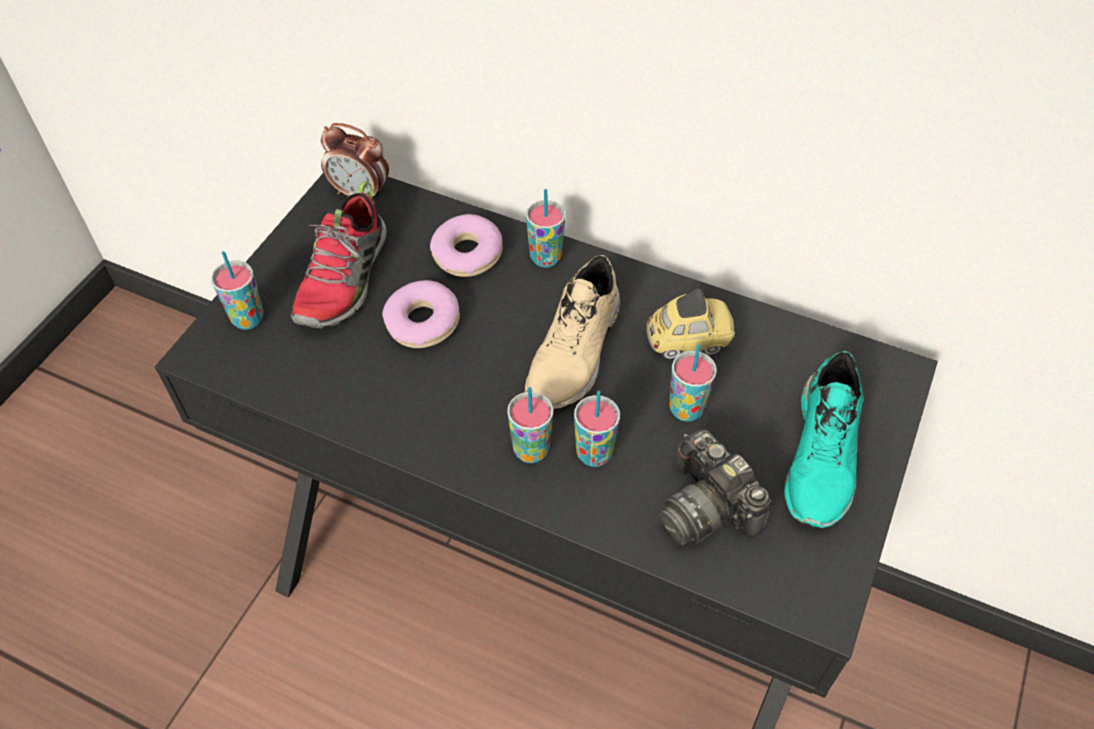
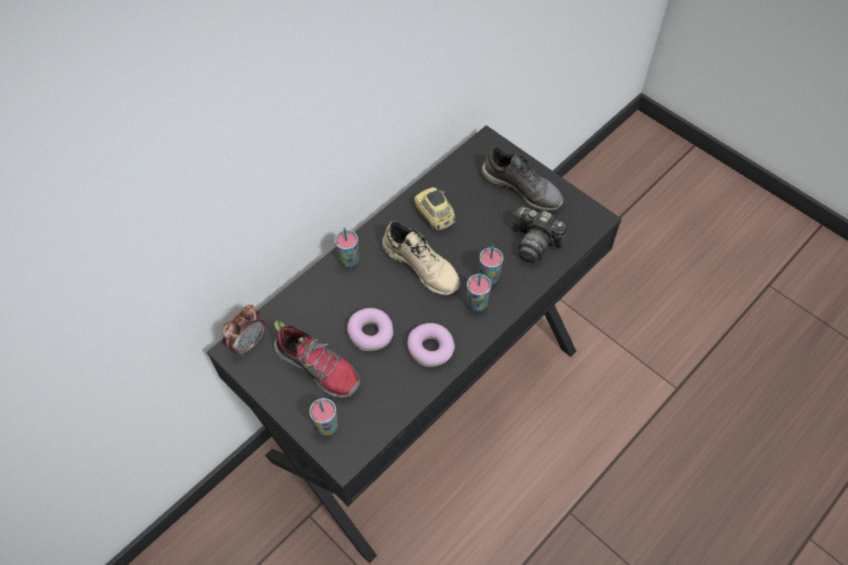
camera: 70 degrees left, 5 degrees up
(467, 254) = (328, 298): donut -> donut (430, 348)
(686, 409) = (477, 231): cup -> none
(688, 340) = (435, 215): toy car -> toy car turned 45 degrees counterclockwise
(707, 507) = (534, 242): camera -> camera turned 45 degrees clockwise
(823, 456) = (522, 188): turquoise shoe -> grey shoe

